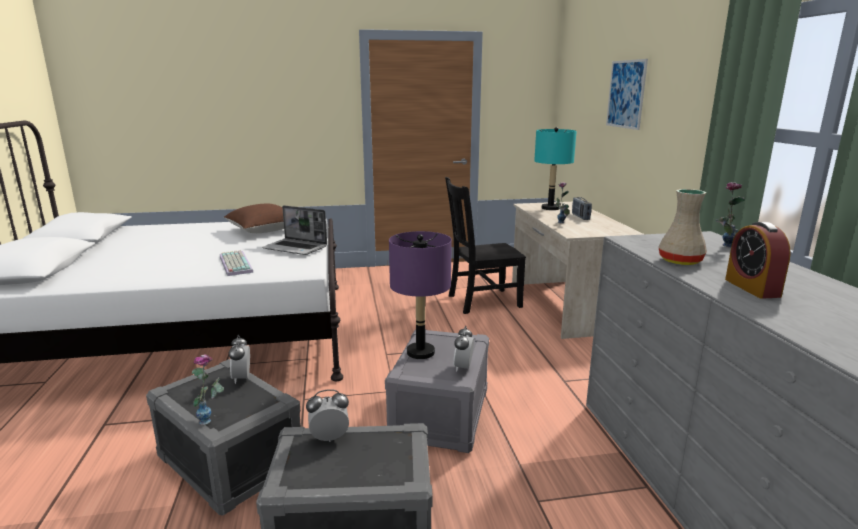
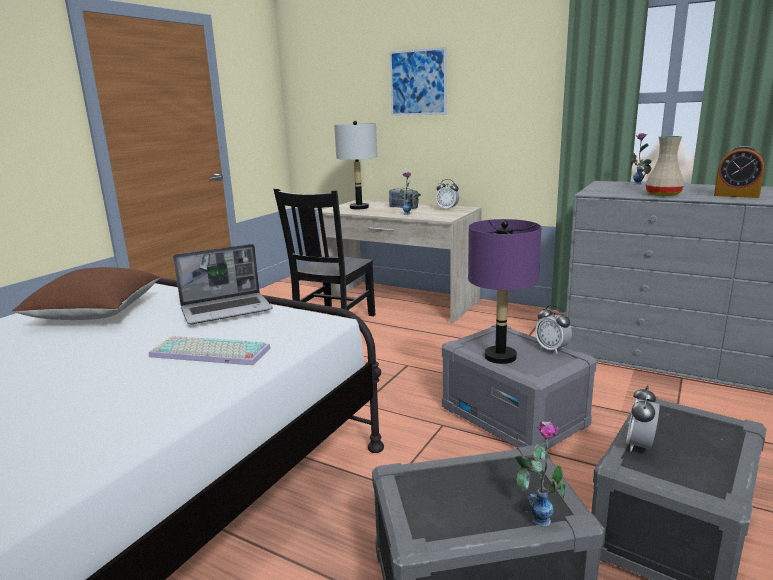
camera: 50 degrees left, 0 degrees up
(242, 378) = (444, 468): alarm clock -> alarm clock (447, 209)
(550, 208) = (359, 207): turquoise table lamp -> grey table lamp

